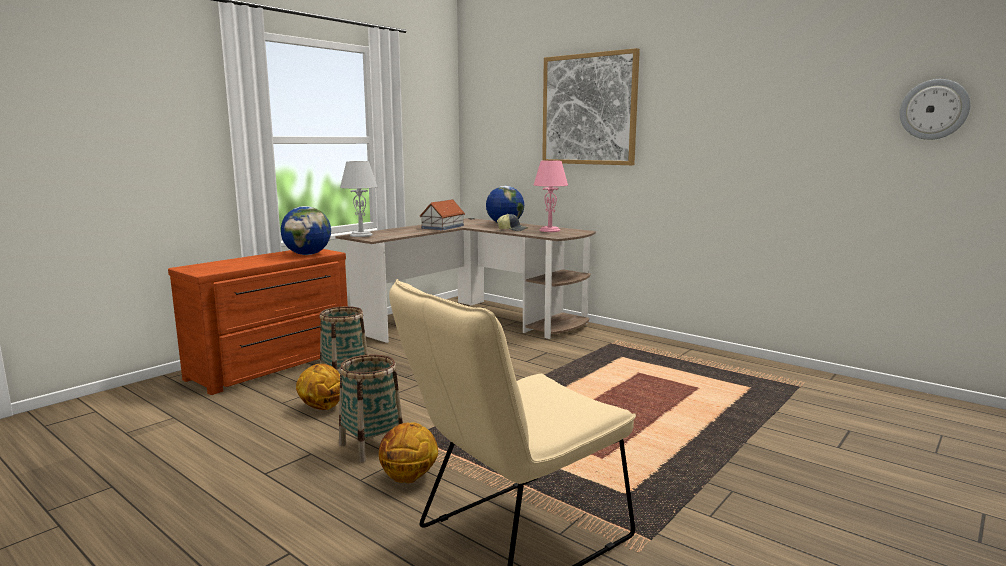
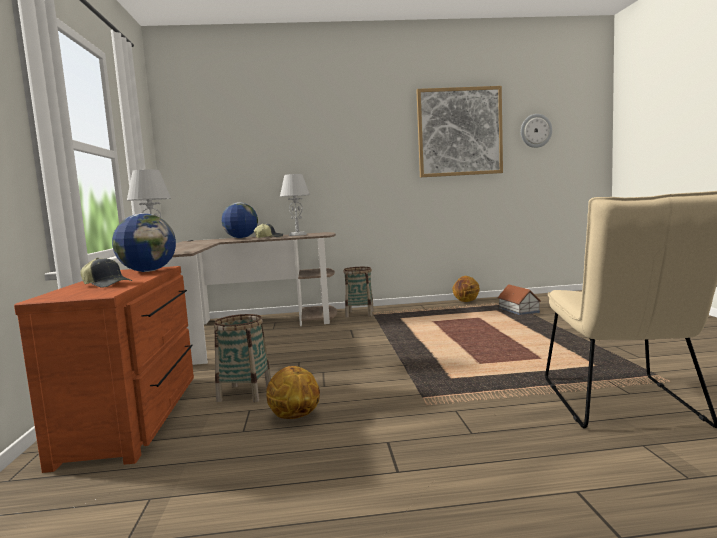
camera: 45 degrees left, 5 degrees down
(241, 263) = (107, 285): none -> cap
(372, 446) = (414, 415): basket -> basket (359, 314)
(408, 478) = (494, 415): basketball -> basketball (466, 301)
(442, 227) = (198, 244): toy house -> toy house (518, 310)
(550, 230) = (297, 235): pink table lamp -> grey table lamp
(589, 109) = (307, 134): picture -> picture (459, 132)

